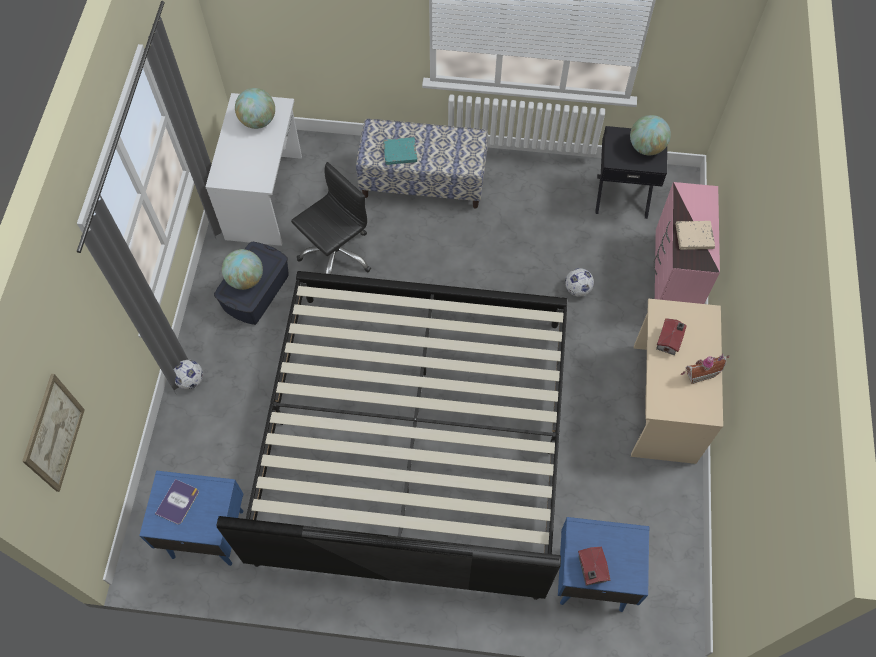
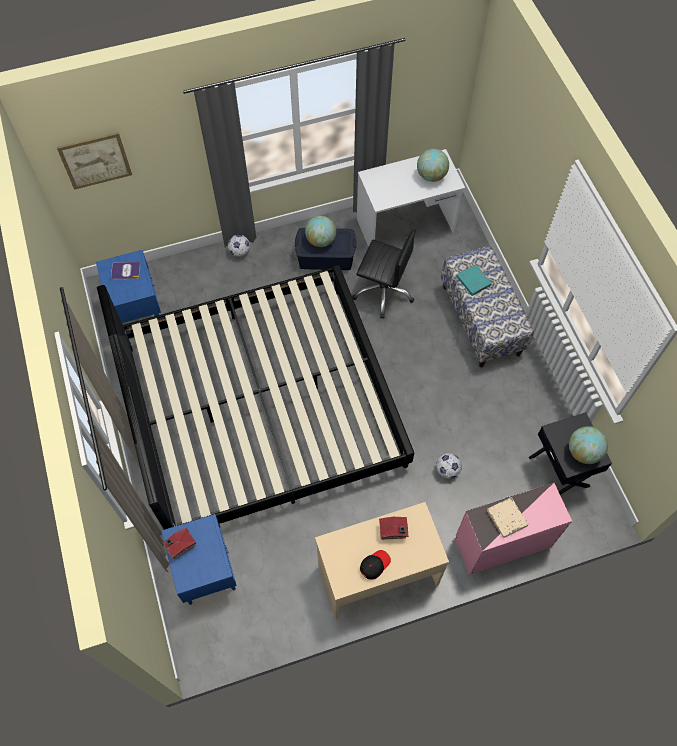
camera: 65 degrees right, 0 degrees up
(699, 373) = (374, 565): toy house -> black cap

